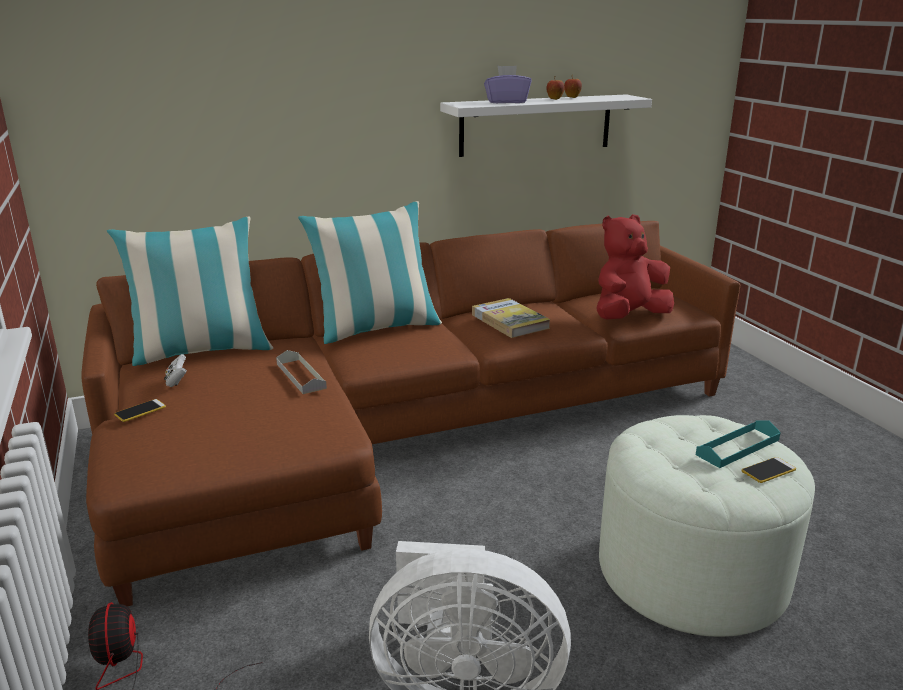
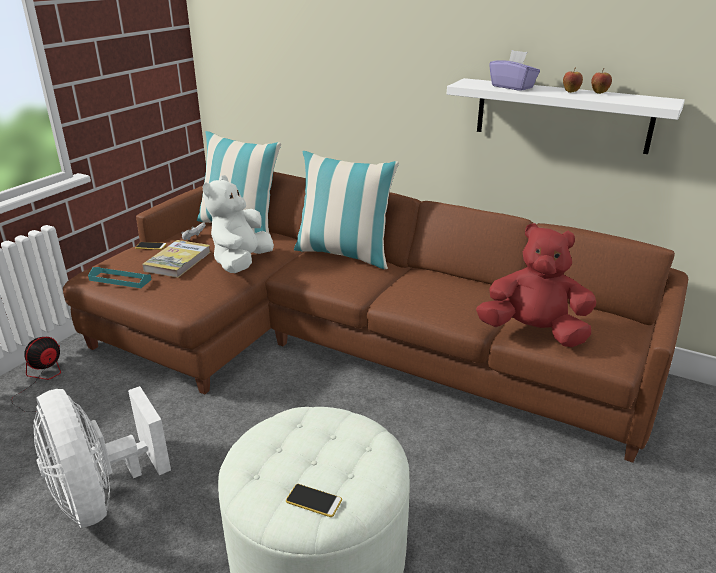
camera: 50 degrees right, 5 degrees up
(301, 376) = (241, 263): grey tray -> white plush toy
(509, 321) = (429, 289): book -> book (178, 261)
(737, 447) = (339, 470): turquoise tray -> turquoise tray (120, 280)

